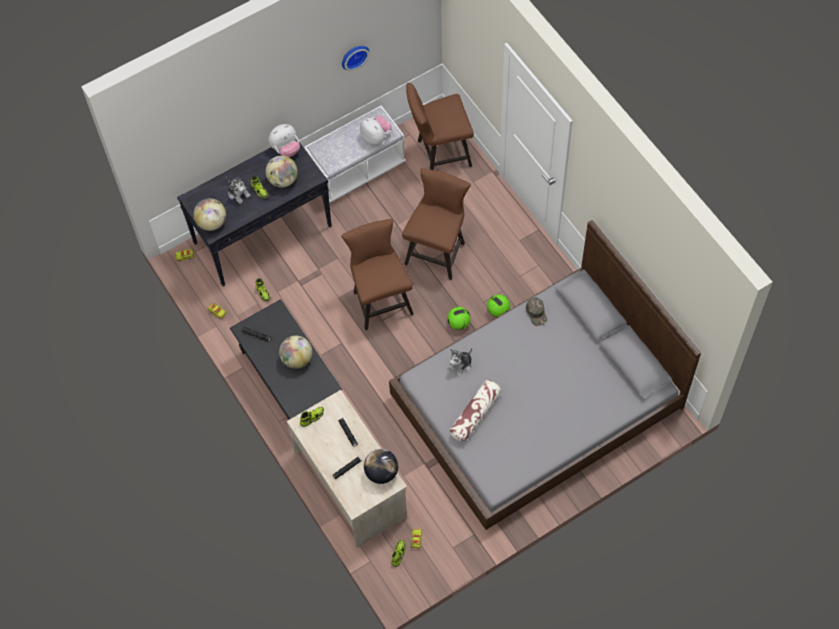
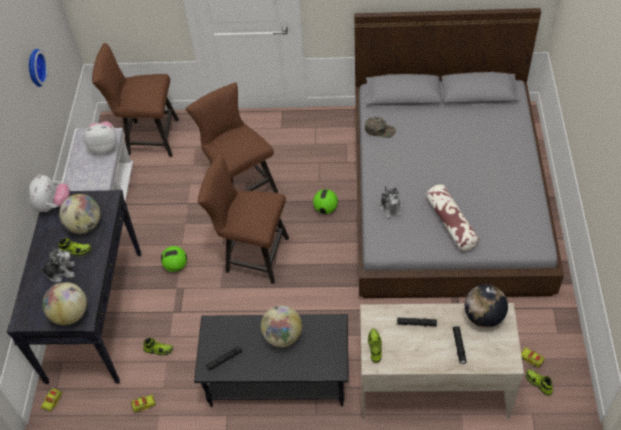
camera: 55 degrees left, 10 degrees down
(440, 153) = (148, 138): brown chair -> brown chair turned 75 degrees clockwise
(498, 311) = (336, 175): football -> football (176, 266)

